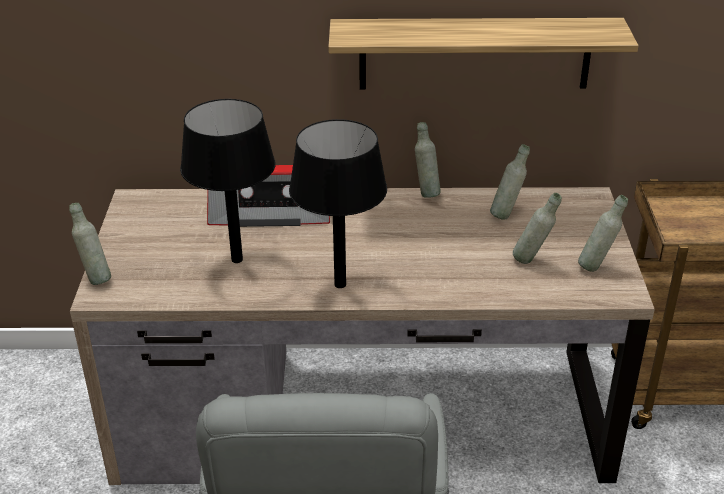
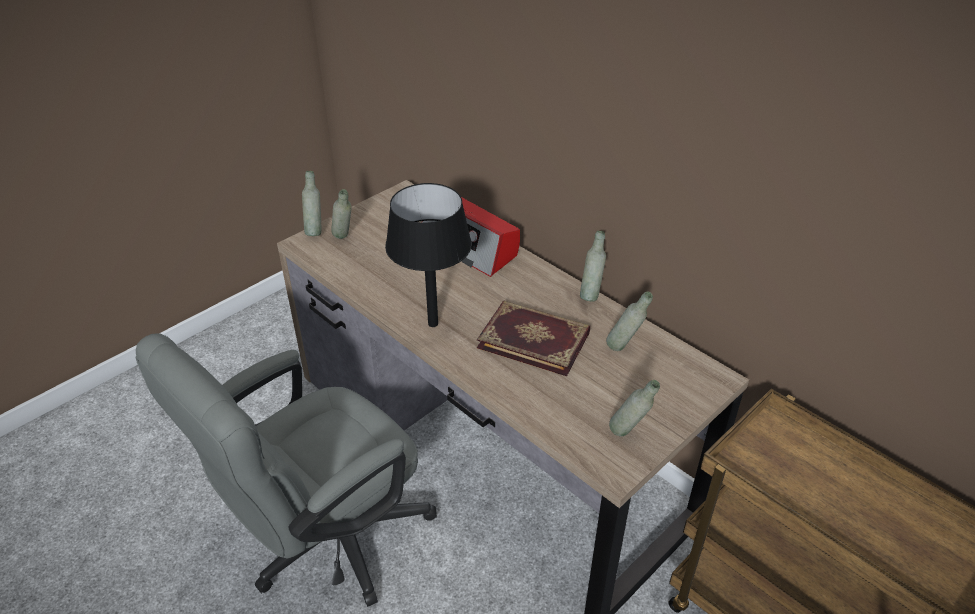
camera: 45 degrees right, 5 degrees up
(237, 259) = (401, 267): black table lamp -> none
(436, 247) = (534, 339): none -> book
(474, 53) = (651, 189): shelf -> none
(532, 261) = (585, 395): grey bottle -> grey bottle (344, 239)

